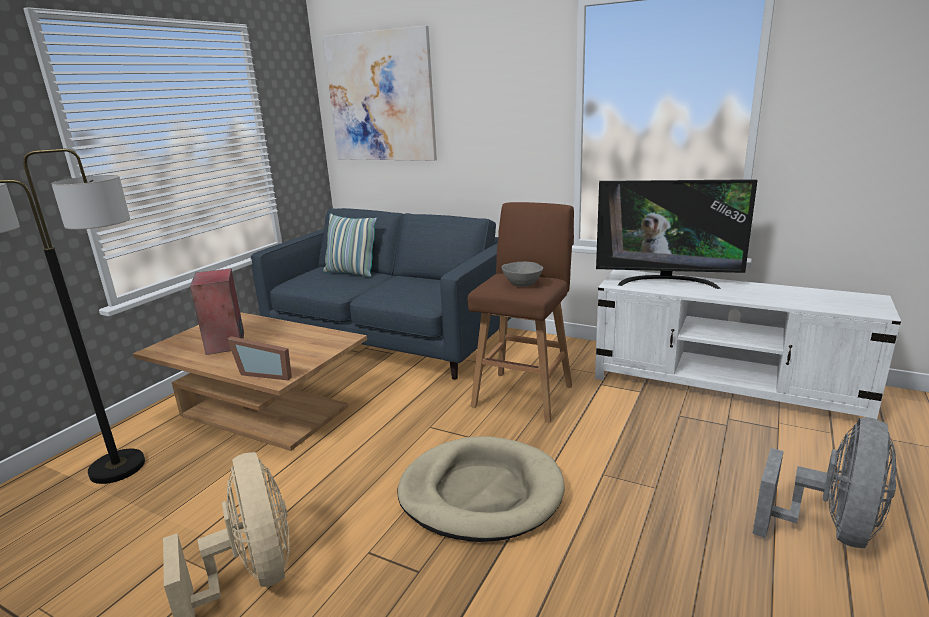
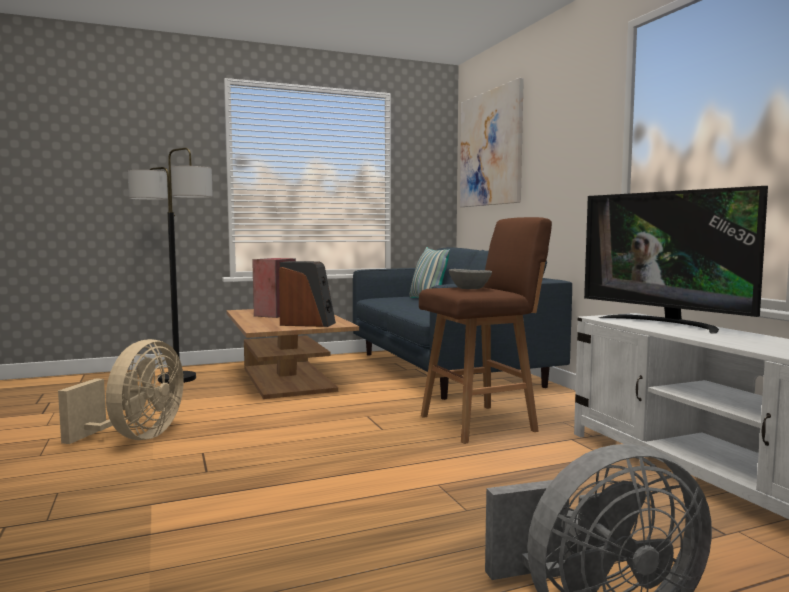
camera: 40 degrees right, 15 degrees down
(266, 373) = (260, 326): picture frame -> none
(307, 349) = (307, 324): none -> speaker
(481, 493) = (324, 456): beige dog bed -> none

